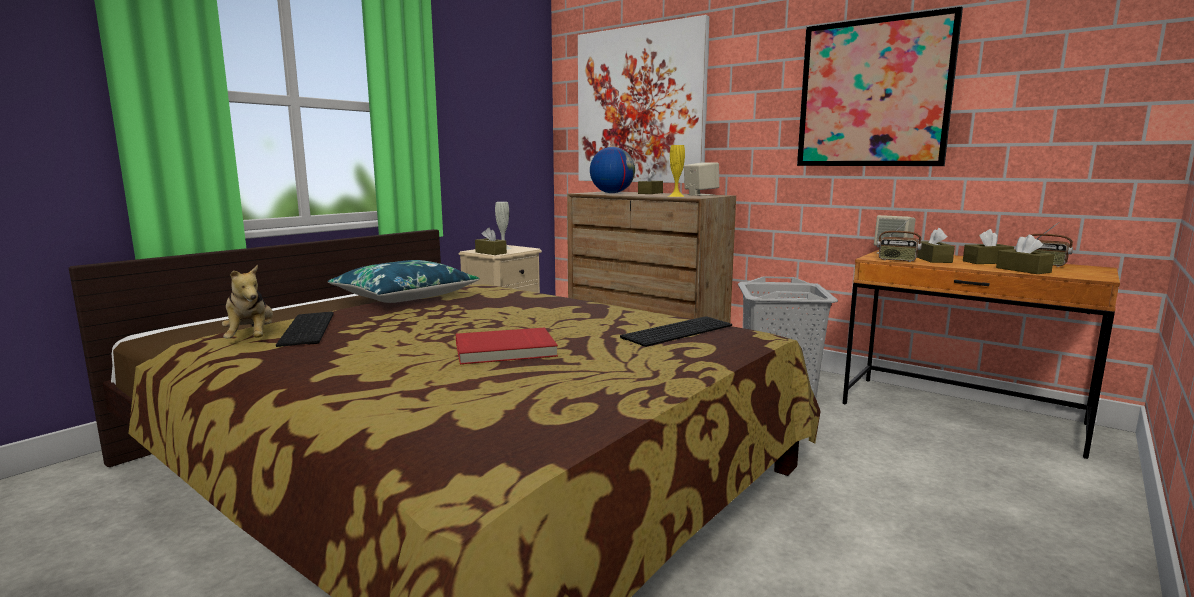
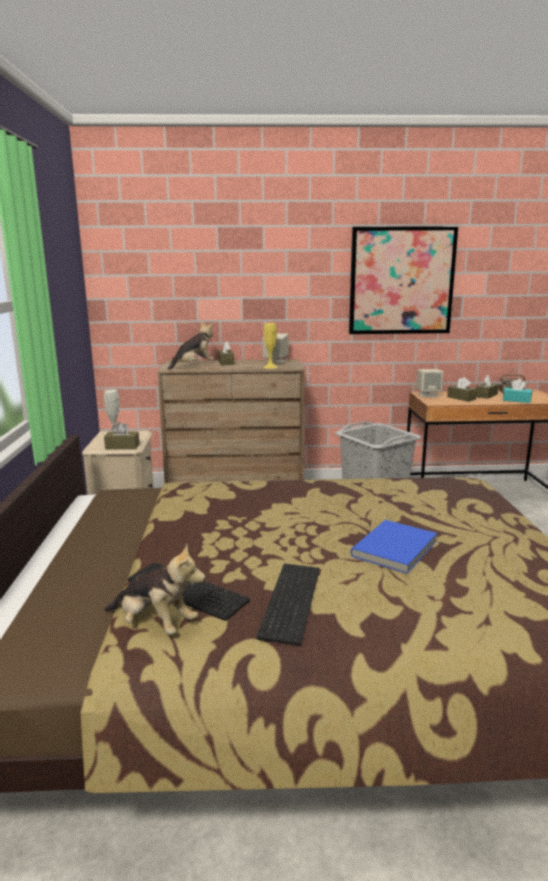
camera: 40 degrees left, 5 degrees up
(405, 297) = (156, 521): blue pillow -> none
(505, 350) = (396, 549): red book -> blue book
(612, 193) = (194, 366): globe -> plush toy
(640, 106) = (196, 280): picture -> none
(677, 331) = (432, 493): keyboard -> keyboard (288, 600)
(897, 260) = (449, 402): radio -> none
(1023, 270) = (516, 400): brown tissue box -> turquoise tissue box

